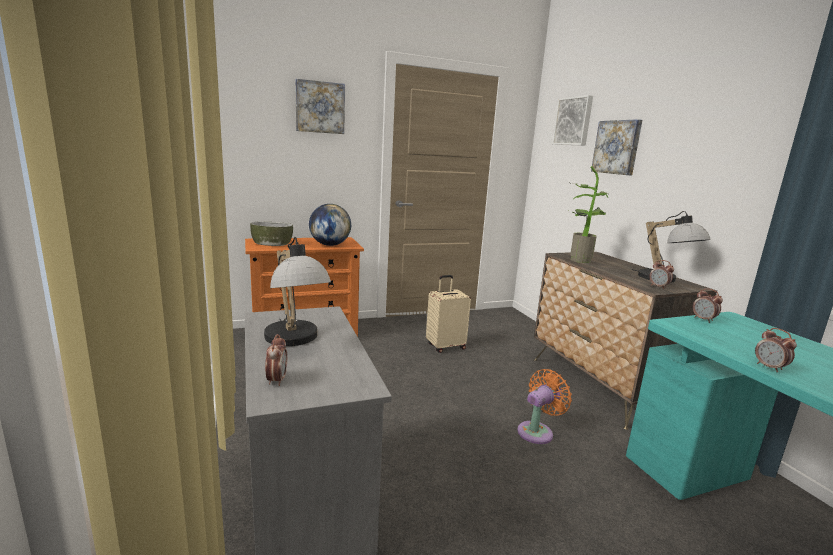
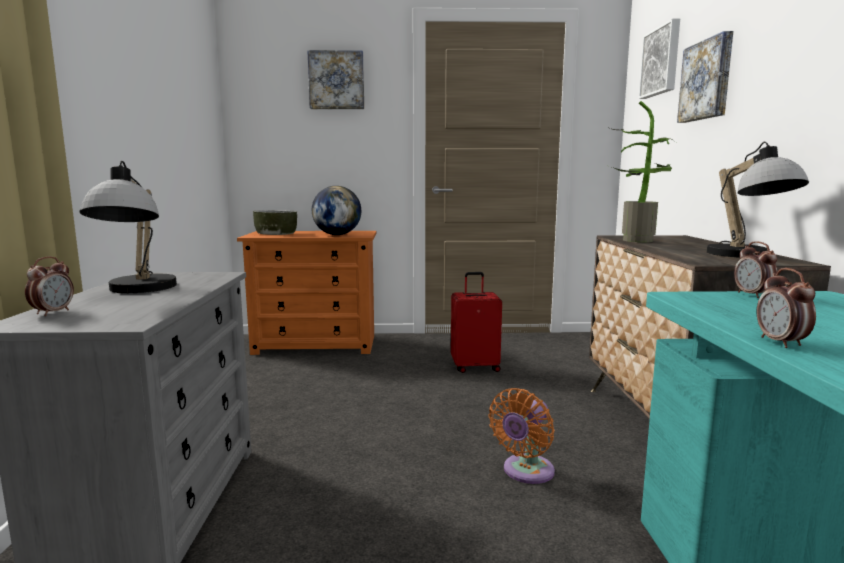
camera: 20 degrees right, 5 degrees down
(445, 346) = (475, 367): beige suitcase -> red suitcase
(537, 431) = (525, 472): orange fan -> orange fan turned 150 degrees clockwise
(658, 287) = (719, 260): alarm clock -> none

